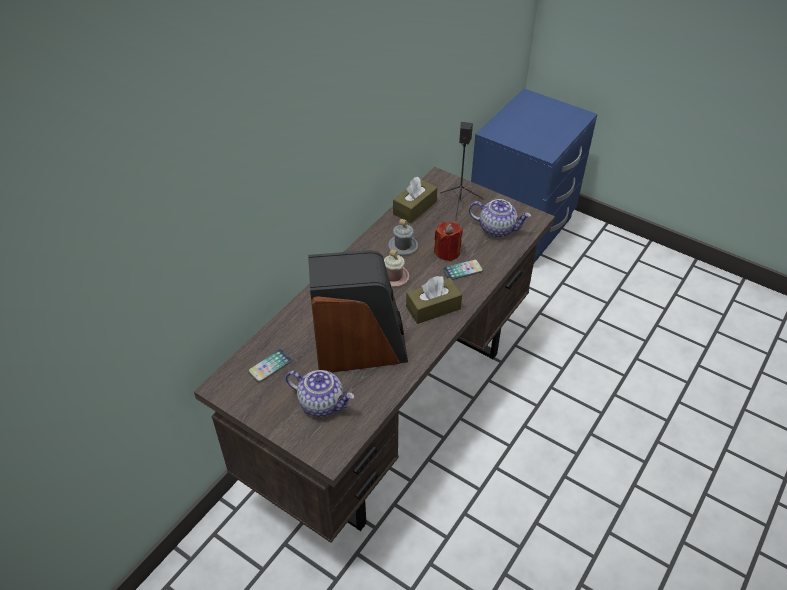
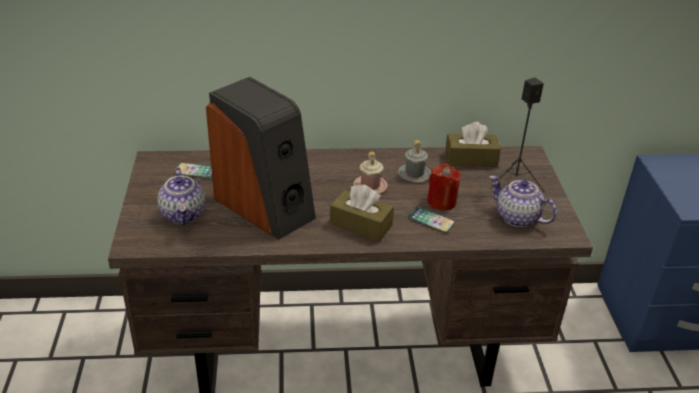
camera: 50 degrees right, 10 degrees down
(497, 229) = (516, 218): teapot -> teapot turned 150 degrees clockwise

